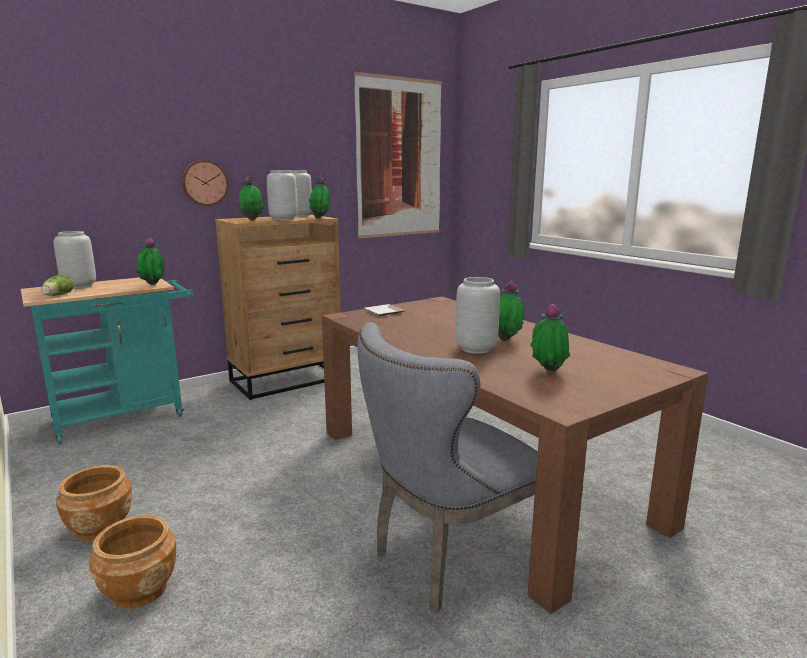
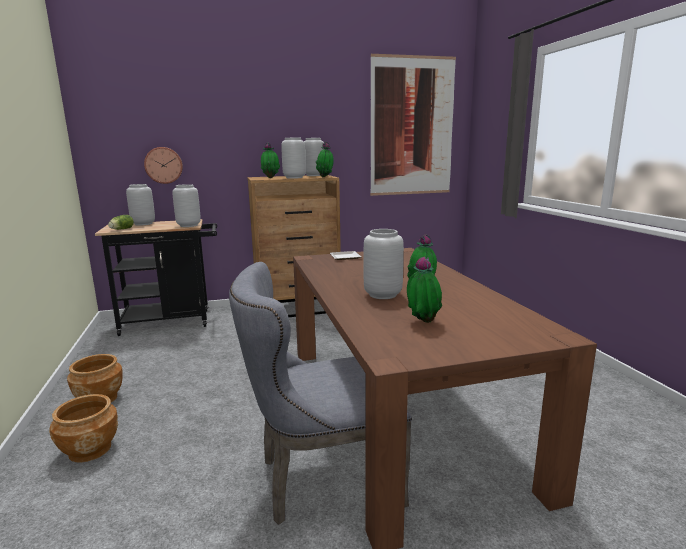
camera: 20 degrees right, 0 degrees up
(127, 415) = (172, 321): turquoise cart -> black cart
(152, 285) = (188, 225): potted plant -> grey vase
(204, 183) = (241, 149): wall clock -> wall clock (164, 165)

